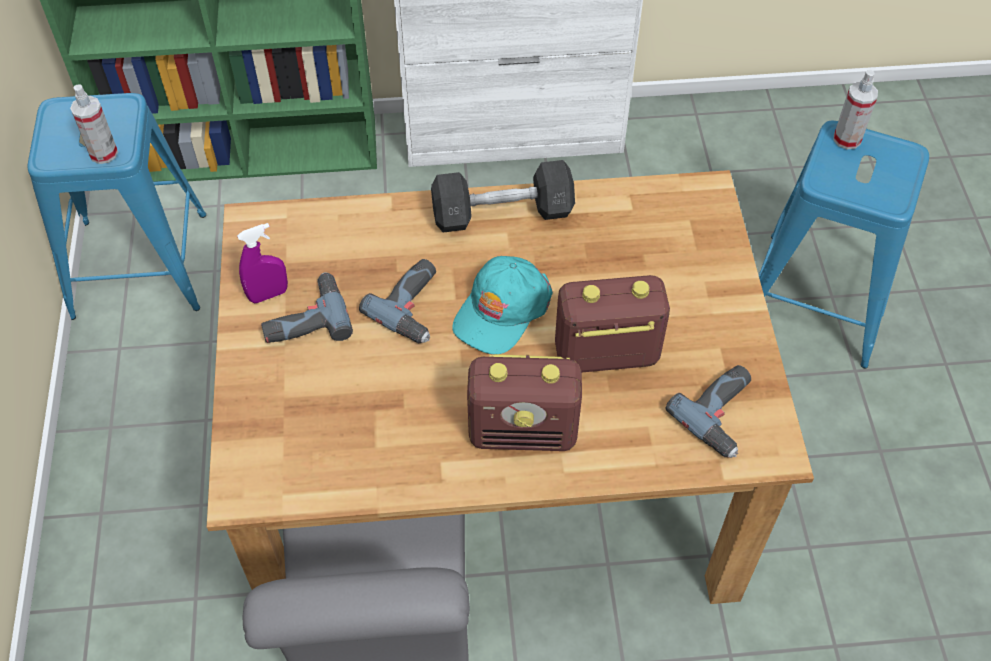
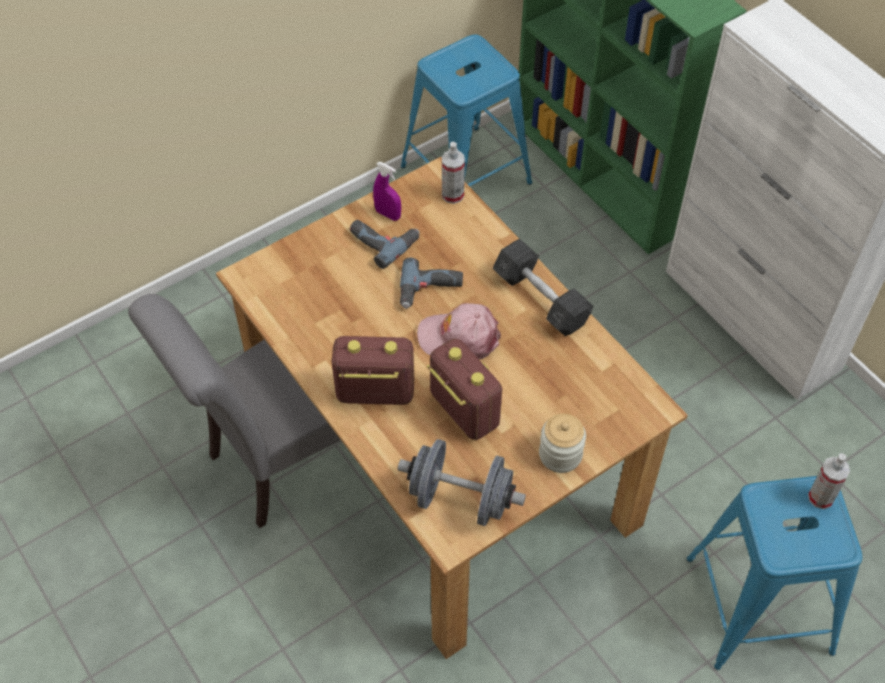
camera: 60 degrees right, 0 degrees up
(103, 153) = (457, 85): spray bottle -> spray bottle (452, 195)
(501, 310) = (459, 337): turquoise cap -> pink cap
(524, 431) = (374, 392): radio -> radio turned 120 degrees clockwise
(717, 296) = (560, 454): none -> jar
(724, 415) = (460, 499): power drill -> grey dumbbell

